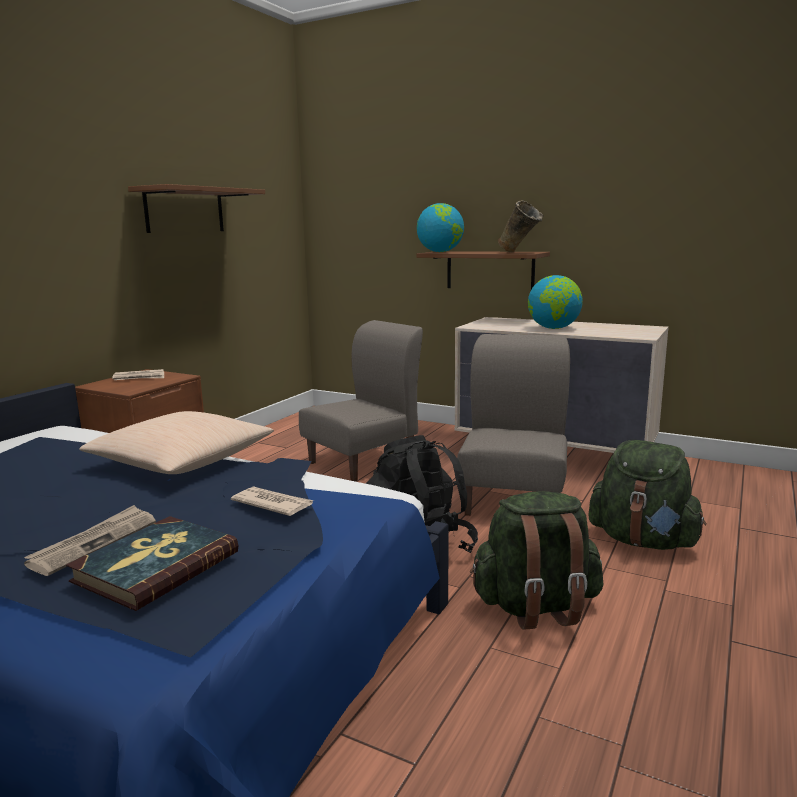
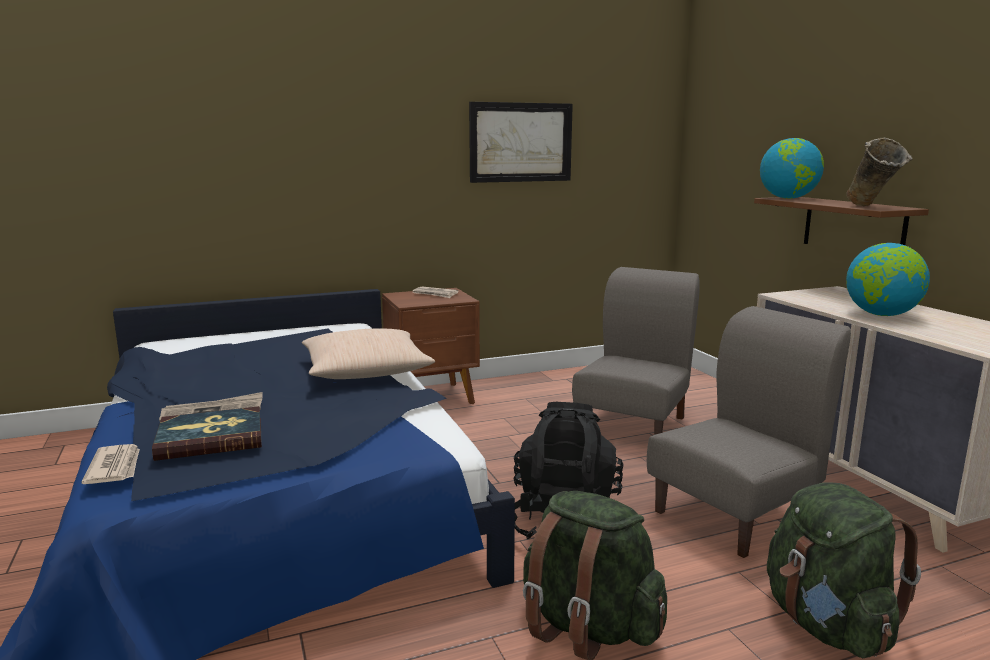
camera: 40 degrees right, 0 degrees up
(185, 210) = (520, 142): brown shelf -> picture
(272, 504) = (347, 422): newspaper -> newspaper (115, 467)
(364, 462) = (634, 425): grey chair -> grey chair turned 60 degrees counterclockwise

